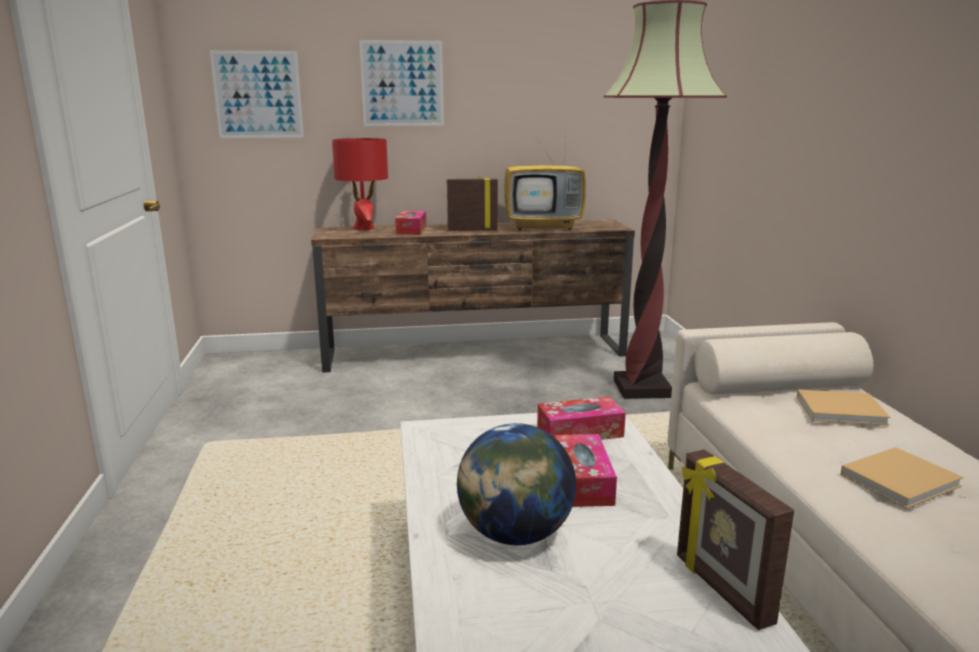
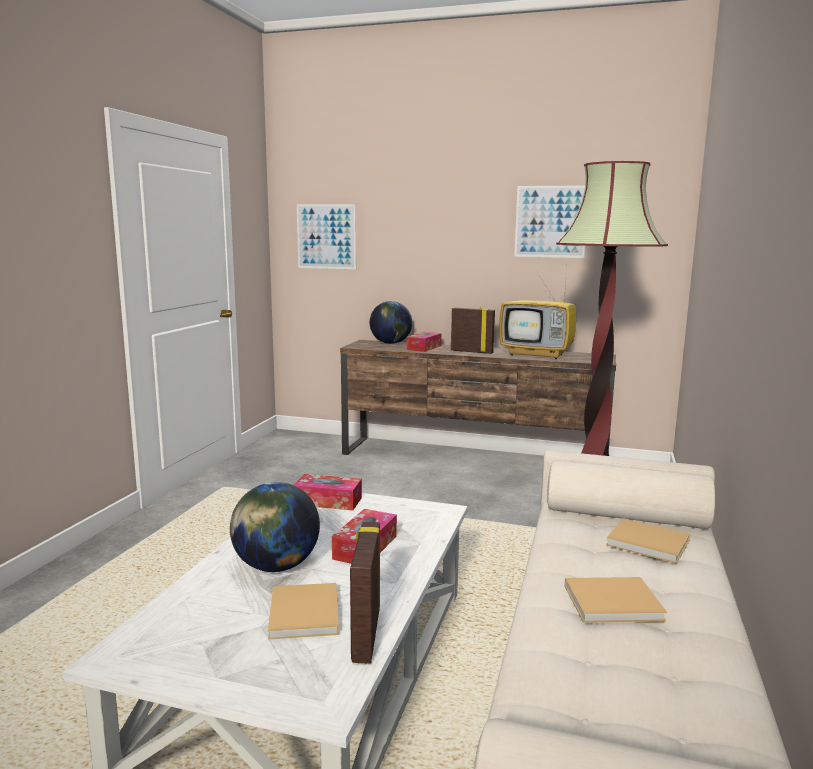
camera: 25 degrees right, 5 degrees down
(364, 228) = (391, 343): red table lamp -> globe
(402, 83) = (432, 229): picture -> picture (550, 221)
(580, 432) = (410, 516): tissue box -> tissue box (328, 501)
(629, 588) = (304, 615): none -> beige book

